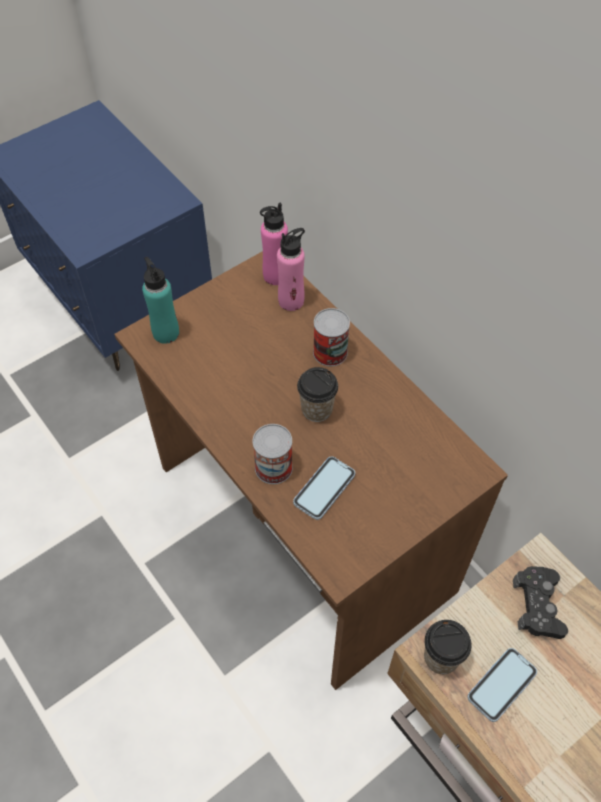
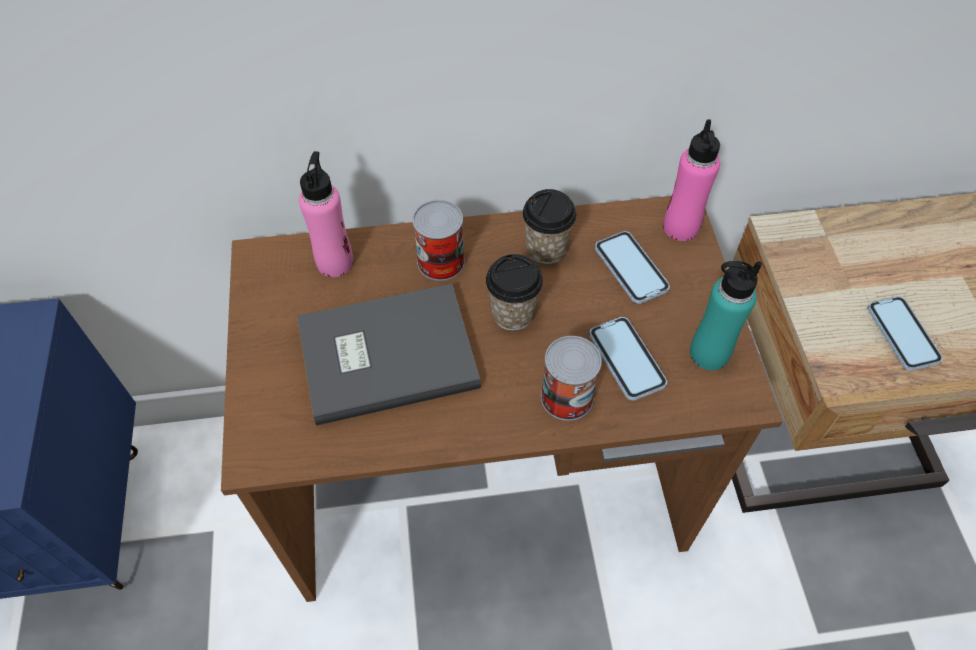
camera: 60 degrees left, 0 degrees up
(166, 333) = (273, 423): turquoise bottle -> turquoise bottle (709, 353)
(243, 359) = (384, 353): none -> grey book
(275, 275) = (283, 259): pink bottle -> pink bottle (680, 227)
(402, 460) = (631, 269): none -> phone
(441, 657) = (853, 369): cup -> cup (546, 249)
(538, 606) = (829, 260): black game controller -> none

